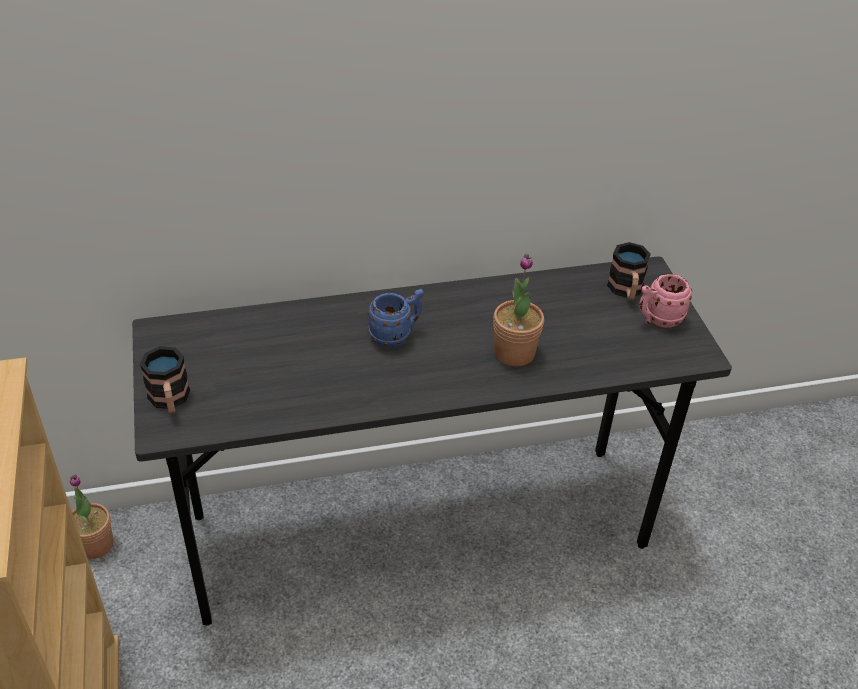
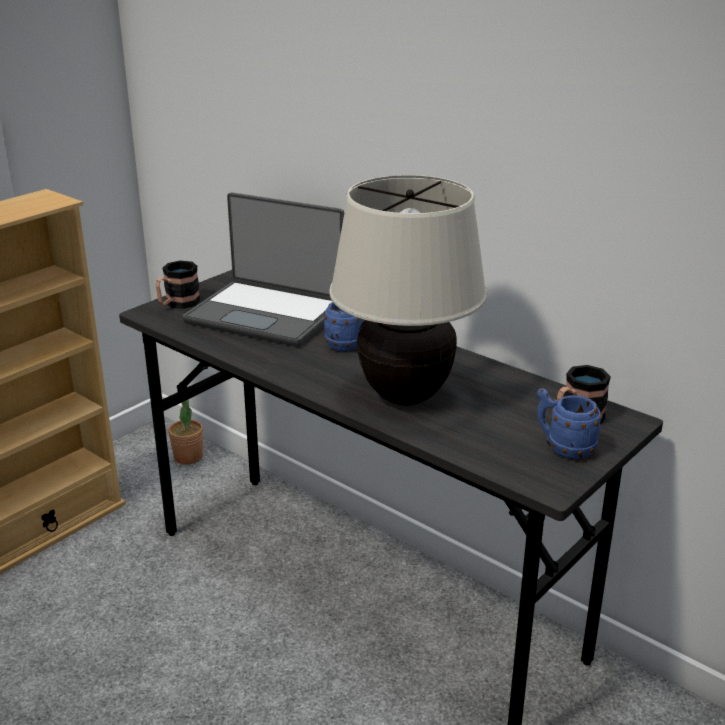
camera: 55 degrees right, 15 degrees down
(271, 352) = (267, 314): none -> laptop
(514, 353) = (405, 397): potted plant -> beige table lamp
(657, 320) = (563, 448): pink mug -> blue mug

